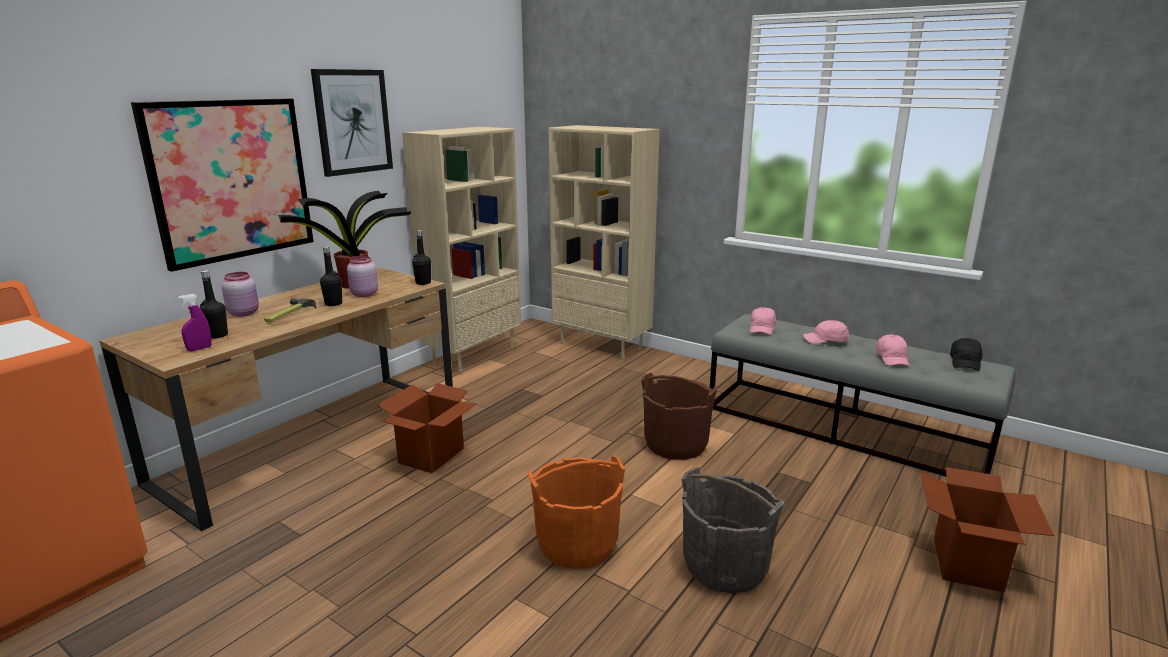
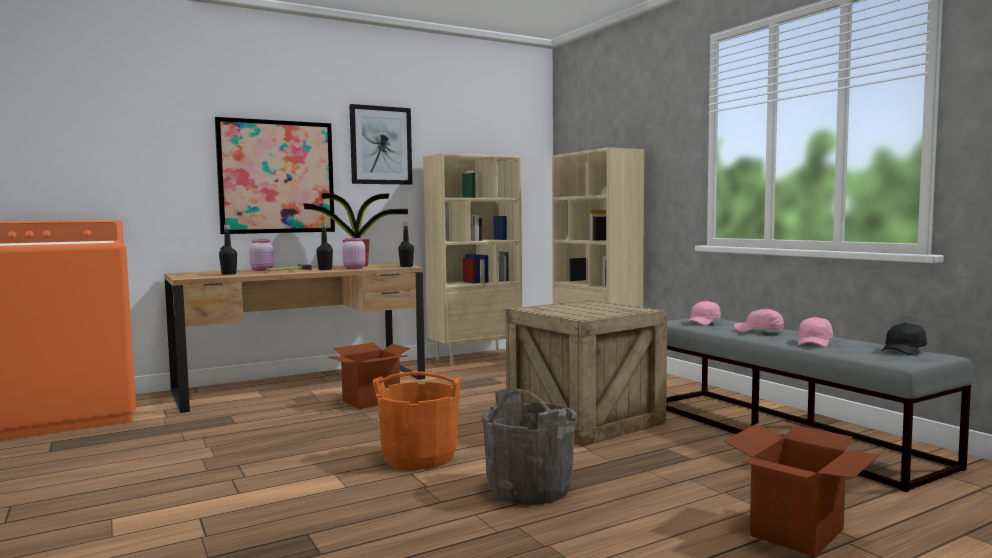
camera: 25 degrees right, 15 degrees down
(199, 349) = (208, 276): purple spray bottle -> none
(676, 444) = (585, 420): brown bucket -> crate

